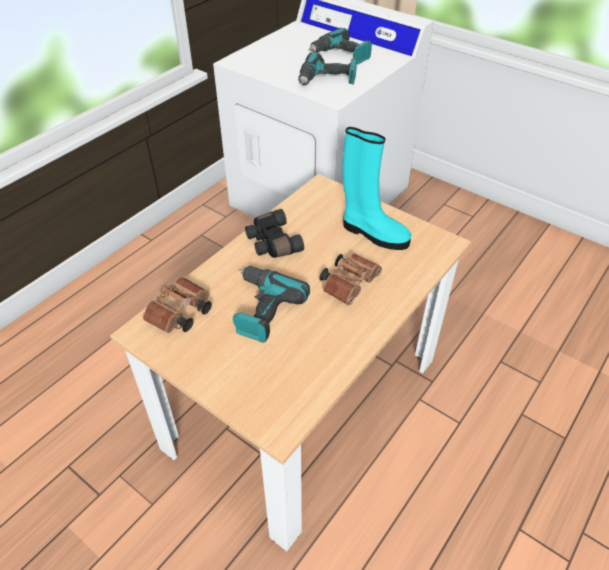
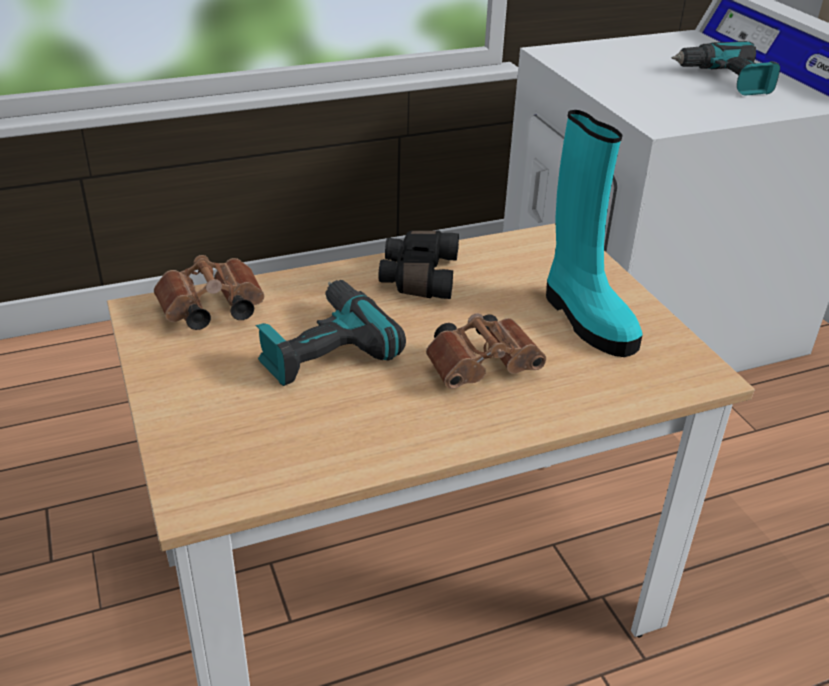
camera: 30 degrees right, 10 degrees down
(327, 80) = (672, 102): power drill -> none

